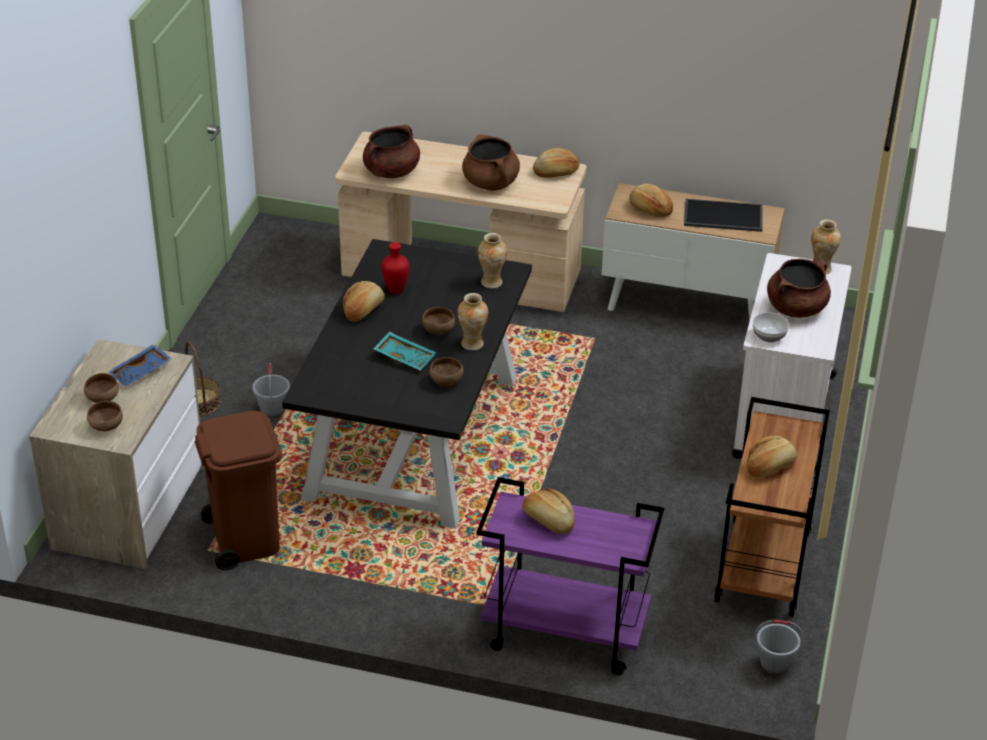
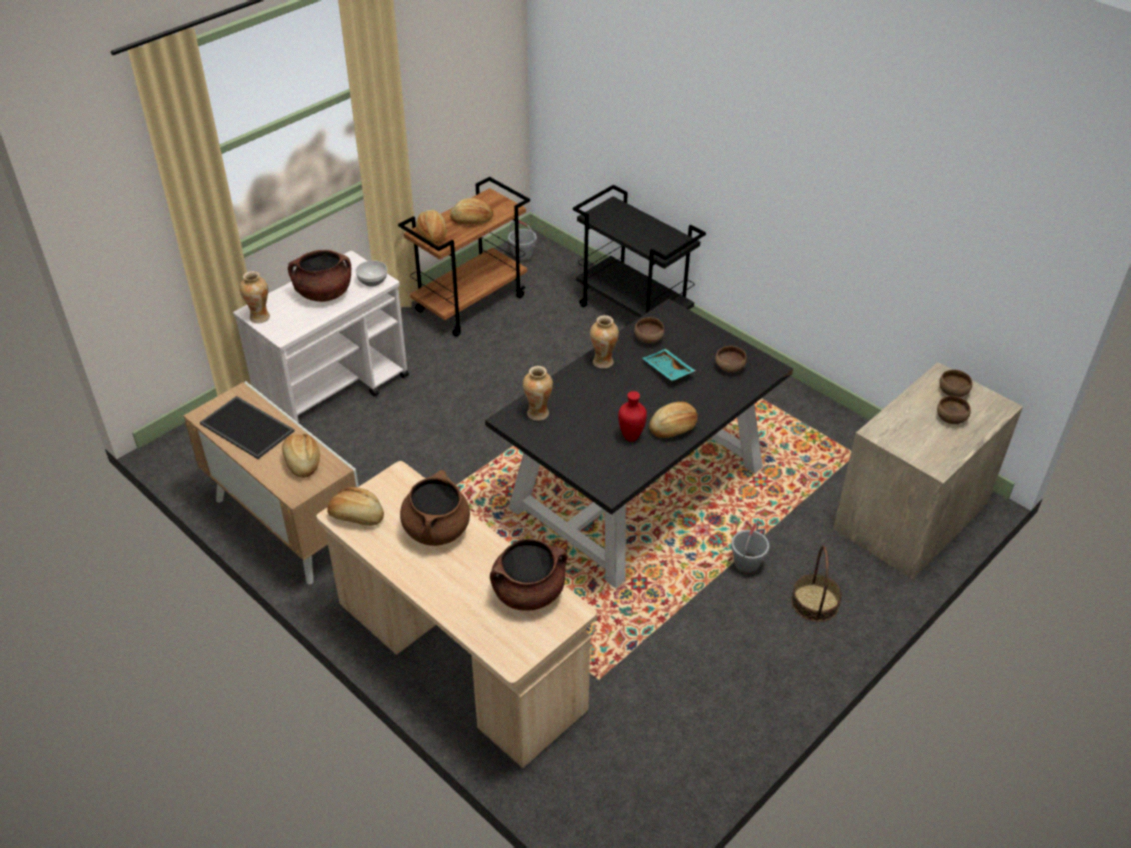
camera: 150 degrees left, 5 degrees up
(141, 372) = (909, 431): blue tray -> none
(245, 539) = (822, 453): brown trash can -> none
(438, 330) = (621, 384): brown bowl -> brown bowl (729, 368)
(548, 520) = (647, 237): bread -> bread (432, 234)
(563, 634) = (634, 313): purple cart -> black cart

